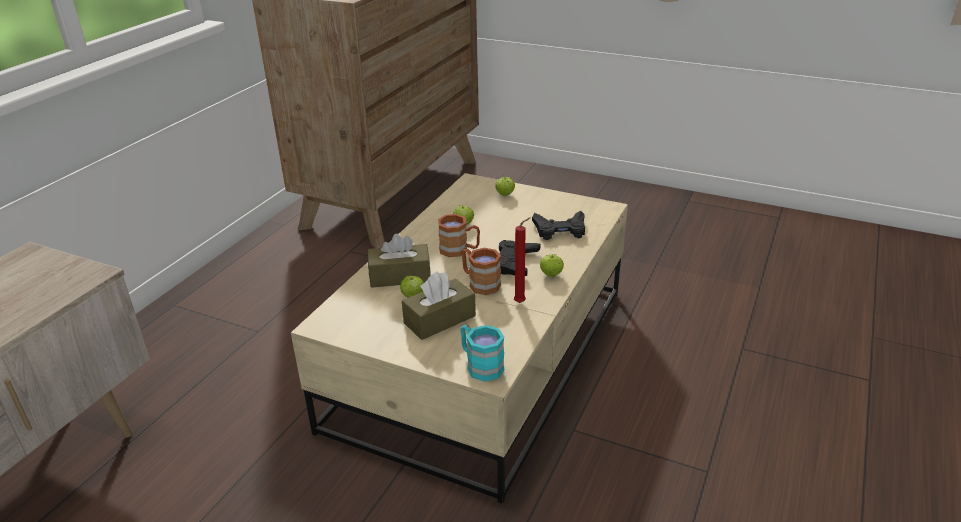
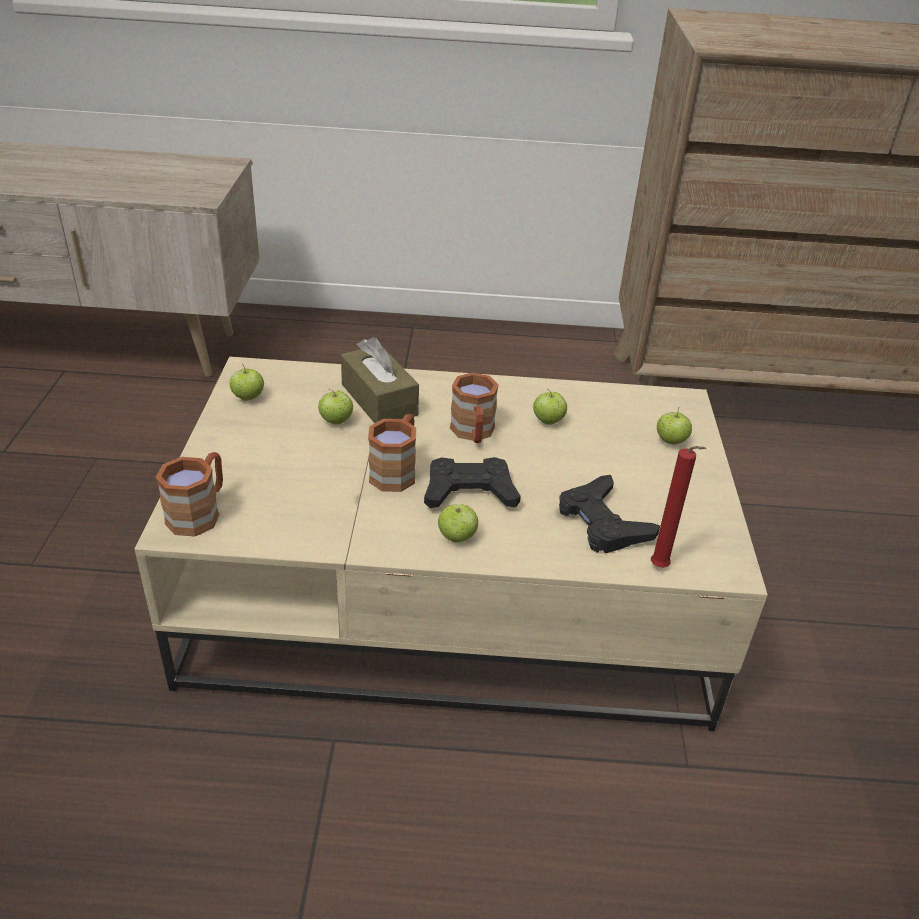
camera: 65 degrees right, 5 degrees up
(357, 329) = (248, 398): none -> apple
(439, 319) = (292, 455): brown tissue box -> none
(480, 365) = (200, 512): turquoise mug -> brown mug
(521, 302) = (364, 520): red candle -> red candle (661, 568)

